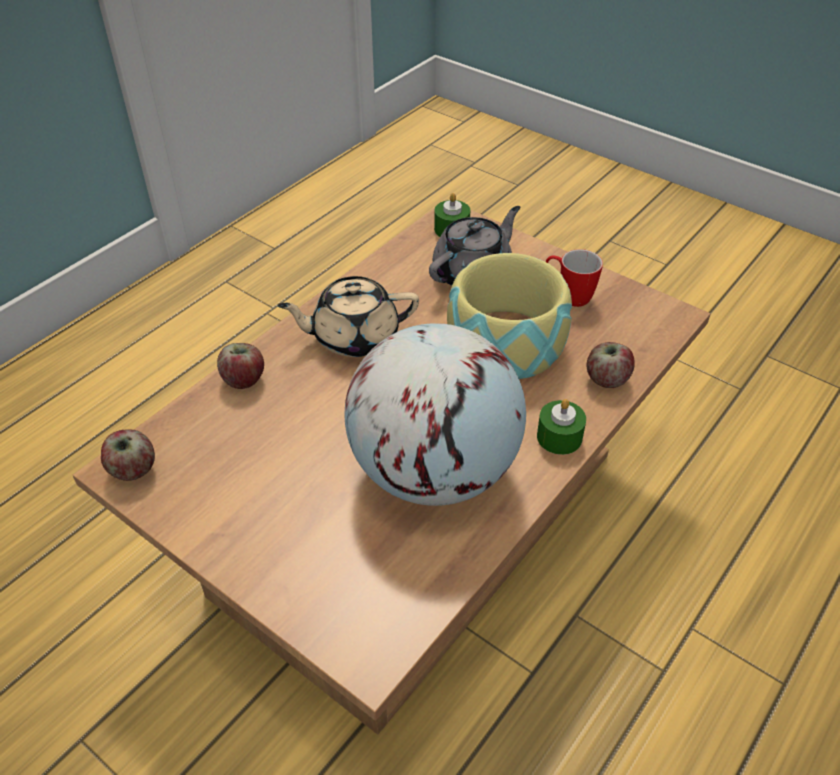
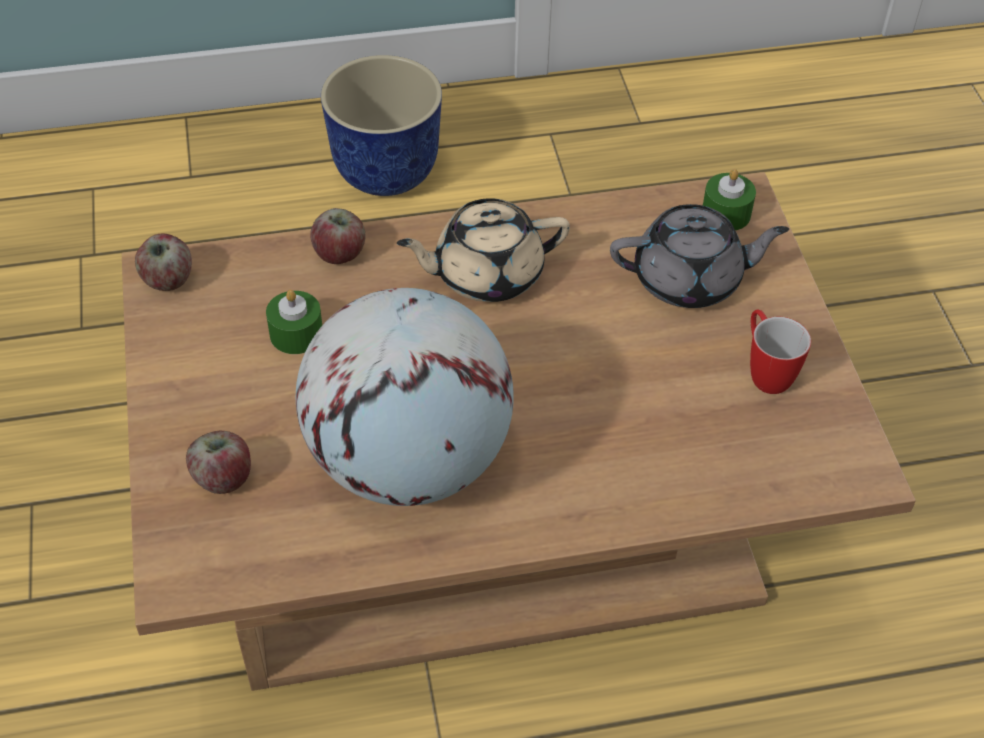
camera: 40 degrees right, 5 degrees up
(138, 360) = (384, 174): none -> planter
(354, 337) = (486, 274): beige teapot -> beige teapot turned 45 degrees counterclockwise
(505, 343) = (629, 379): bowl -> none
(559, 437) = (567, 514): green candle -> green candle (296, 334)
(606, 379) = (691, 490): apple -> apple (223, 478)

